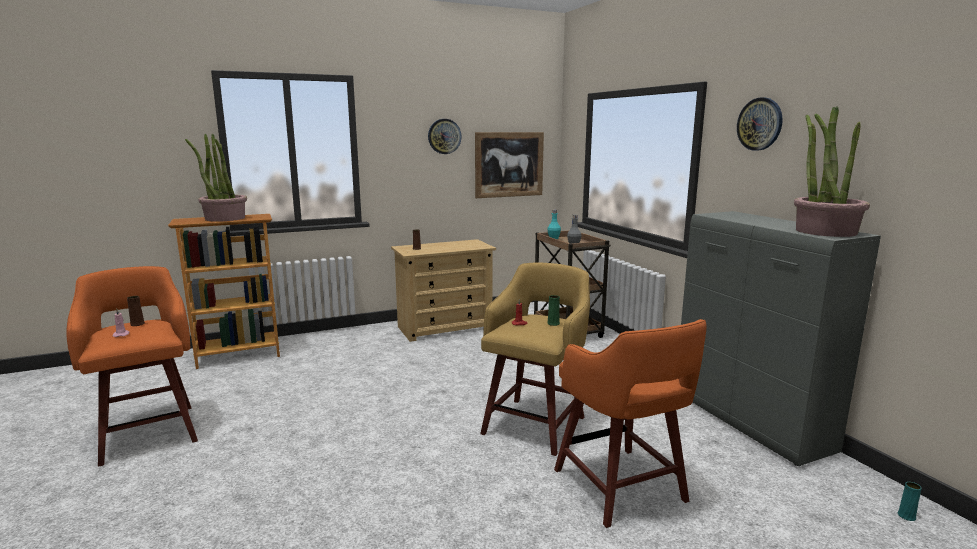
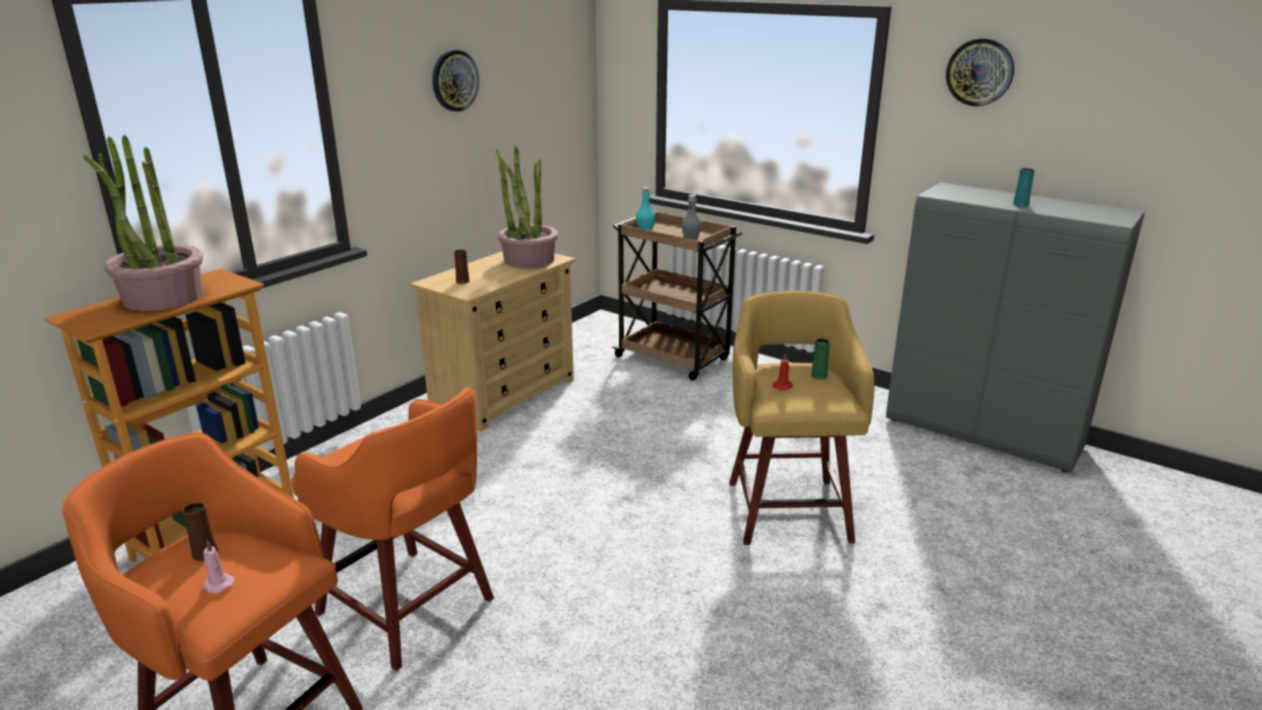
camera: 30 degrees left, 10 degrees up
(509, 164) = (539, 116): picture -> none
(620, 488) = (955, 557): orange stool -> orange stool (408, 609)
(825, 231) = (1095, 212): potted plant -> potted plant (528, 260)
(906, 516) = (1182, 495): turquoise vase -> turquoise vase (1020, 204)

